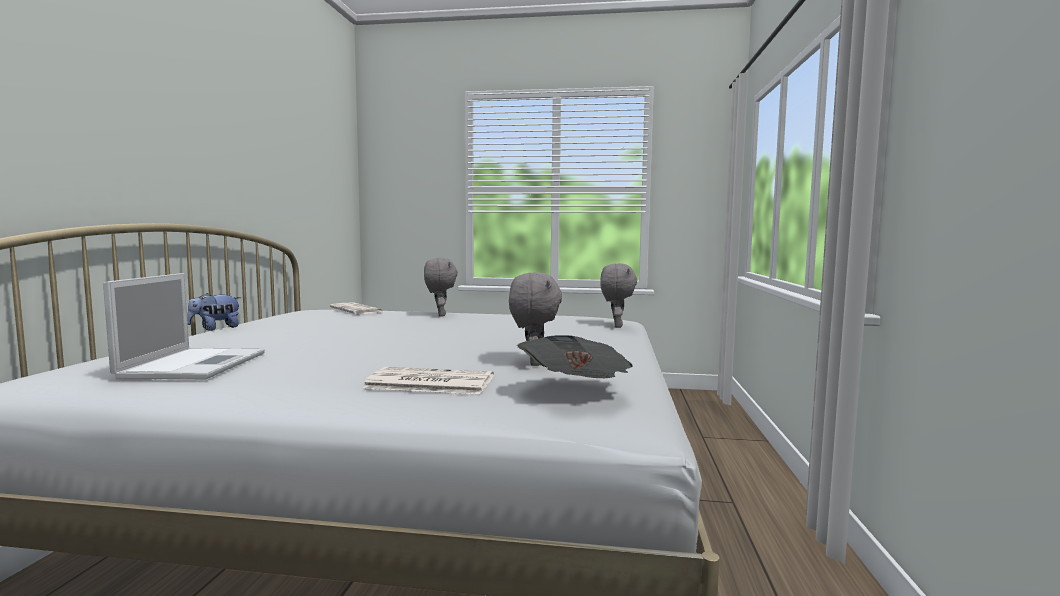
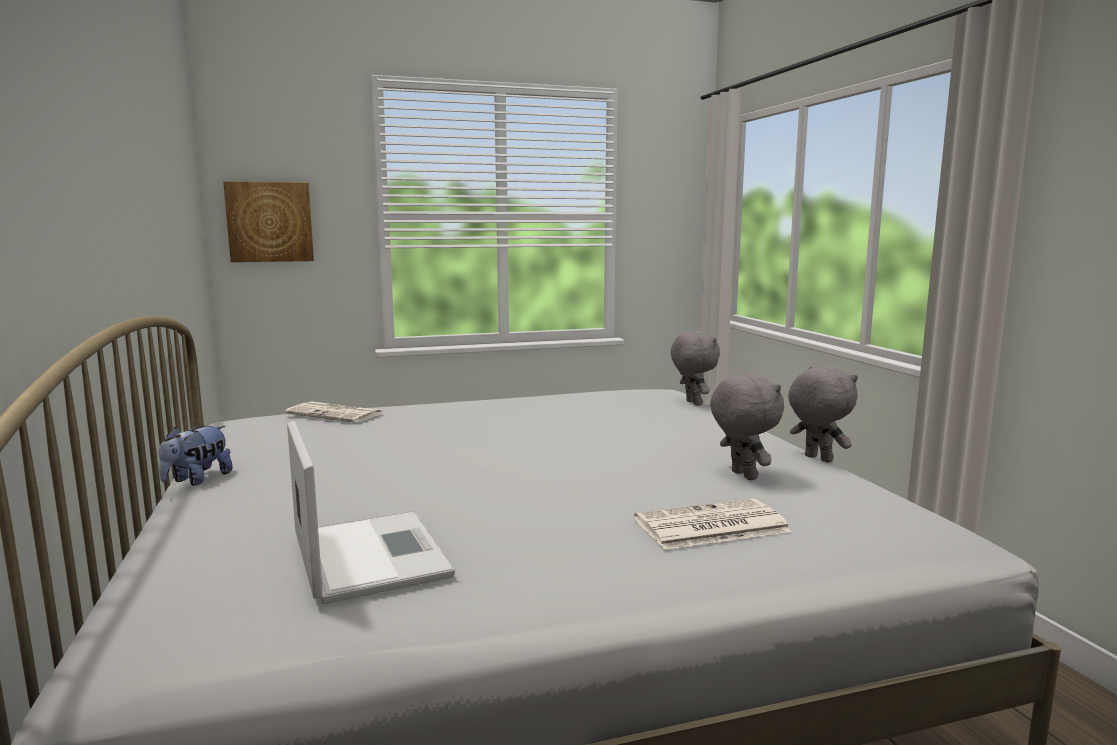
camera: 25 degrees left, 5 degrees up
(396, 194) = (270, 222): none -> picture
(440, 315) = (469, 410): grey plush toy -> grey plush toy (817, 459)
(577, 390) = (857, 507): newspaper -> none

